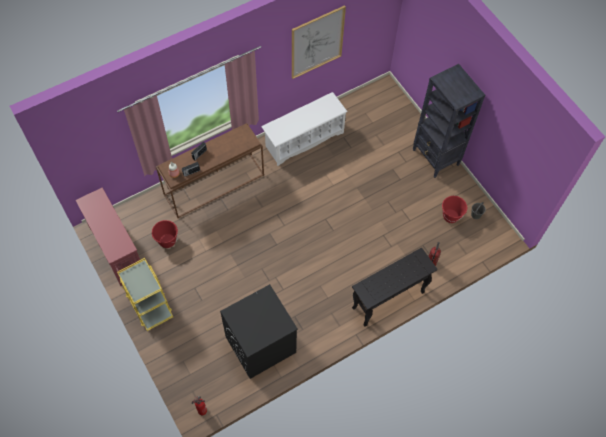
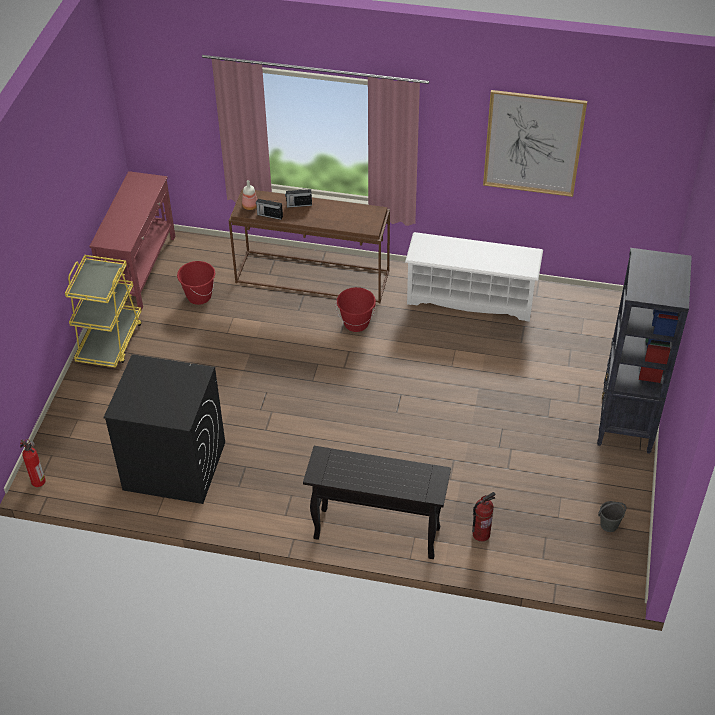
camera: 45 degrees right, 15 degrees down
(450, 216) = (570, 502): red bucket -> red bucket (356, 323)

